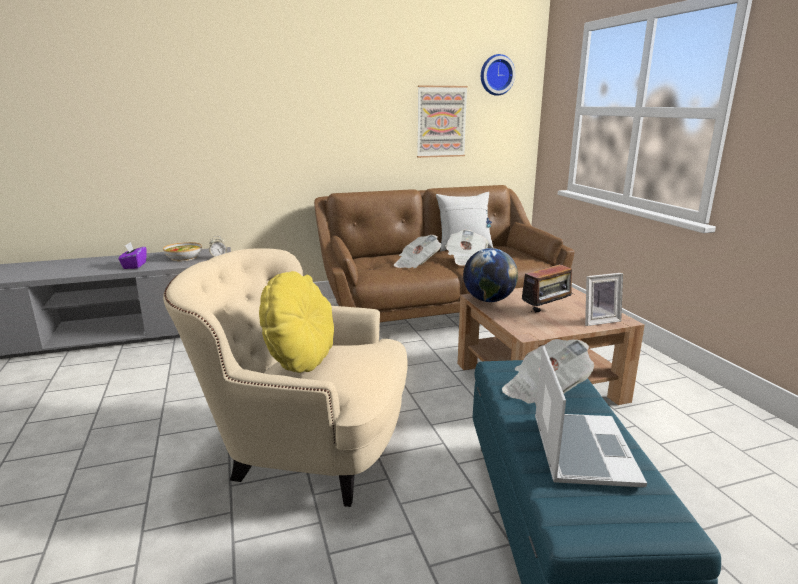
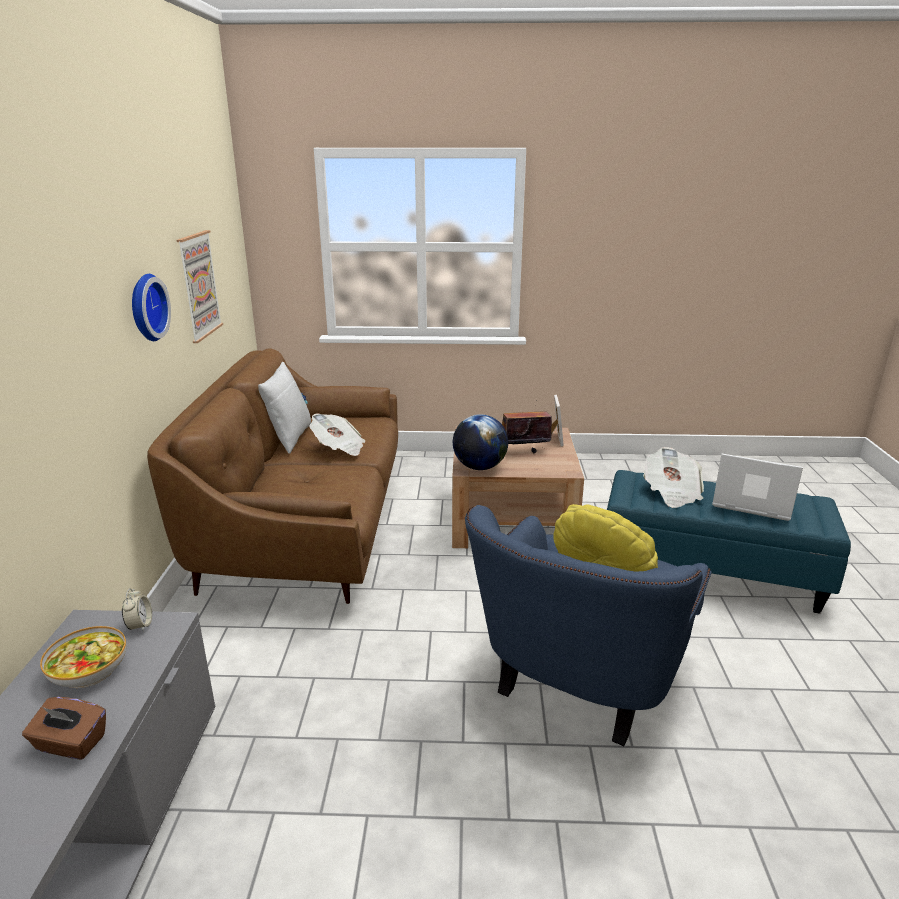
camera: 70 degrees left, 5 degrees up
(134, 265) = (70, 744): purple tissue box -> brown tissue box
(305, 449) = (579, 681): beige armchair -> blue armchair
(416, 264) = (328, 476): newspaper -> none
(496, 75) = (219, 210): wall clock -> wall clock (145, 307)
(546, 312) = (524, 452): radio -> radio turned 90 degrees counterclockwise

